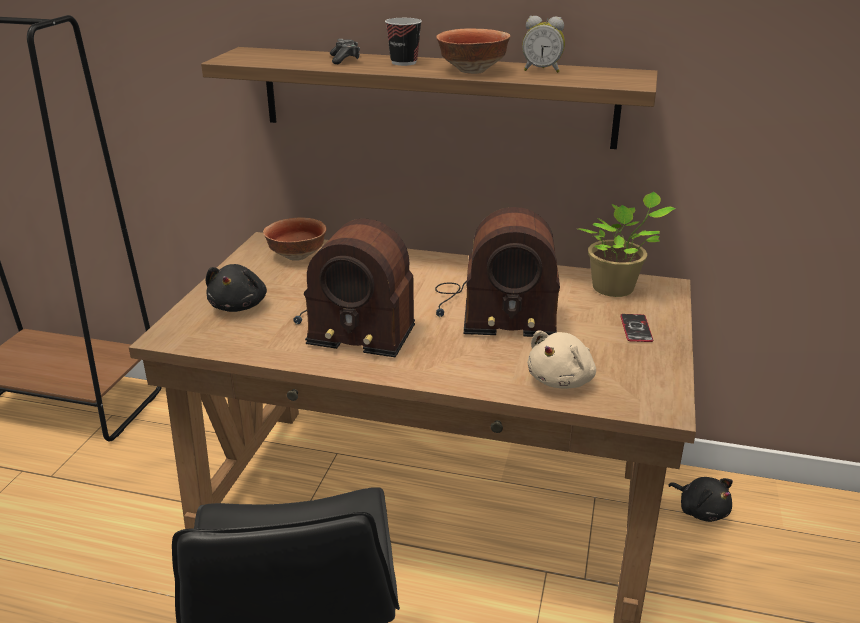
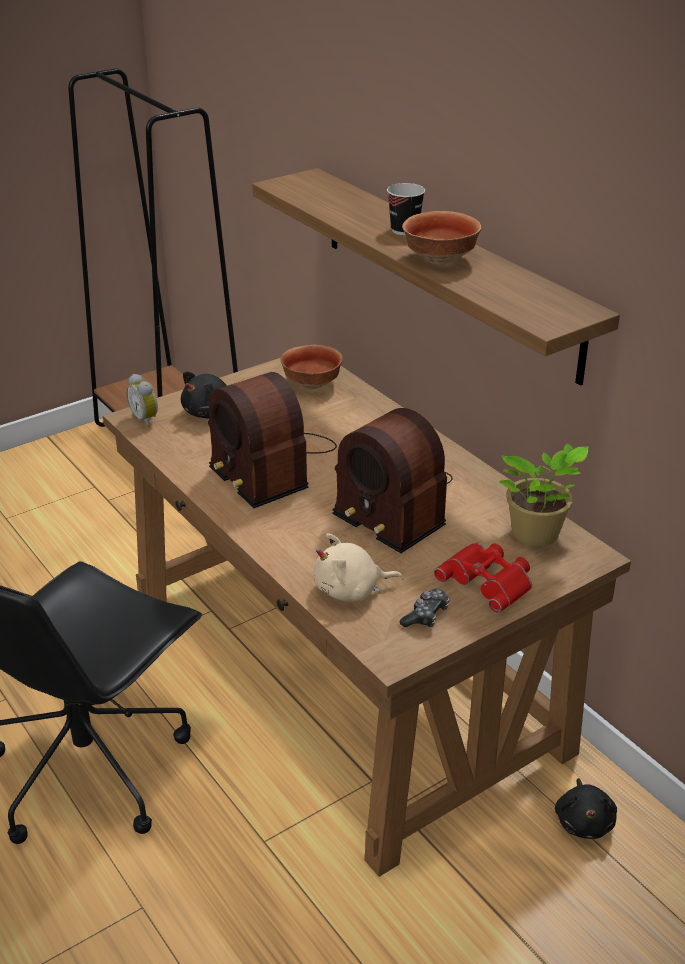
camera: 40 degrees right, 5 degrees up
(345, 59) = (365, 211): game controller -> game controller (426, 615)
(542, 70) = (503, 278): alarm clock -> alarm clock (146, 419)
(636, 329) = (488, 580): phone -> red binoculars

